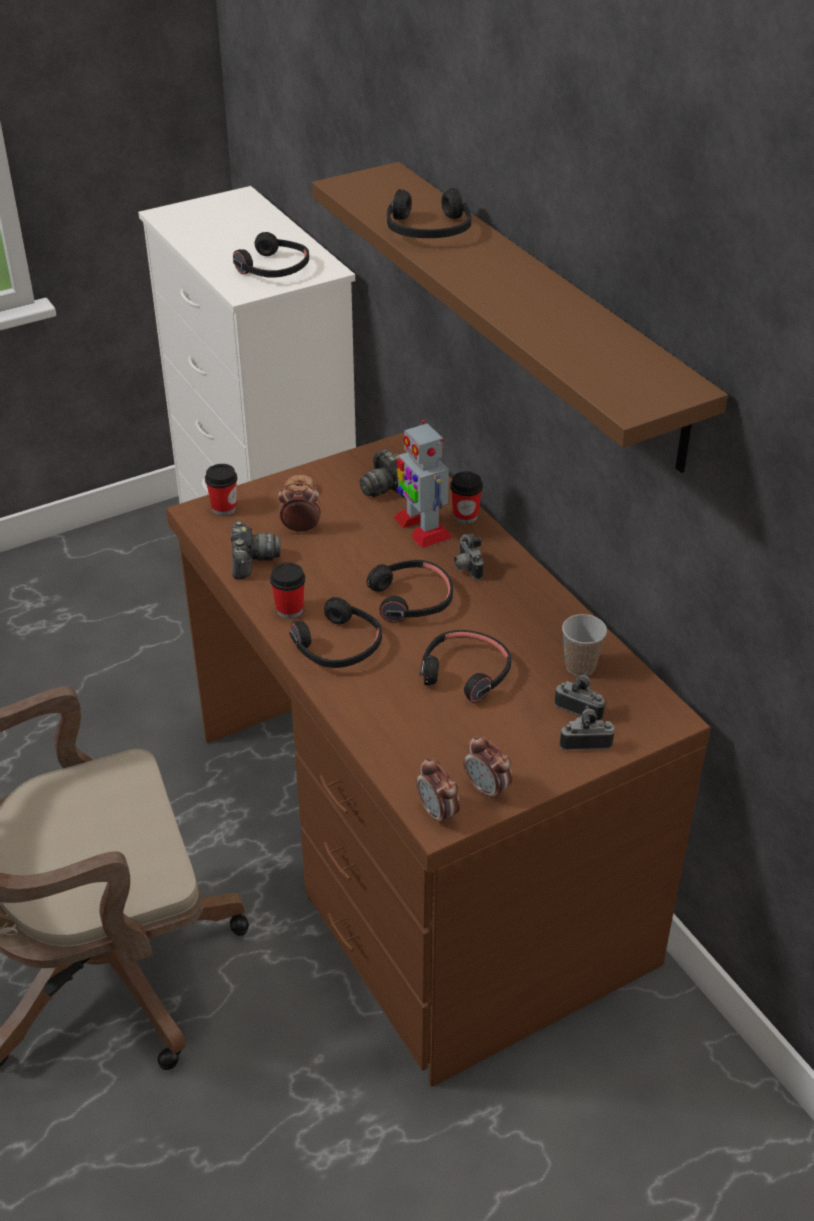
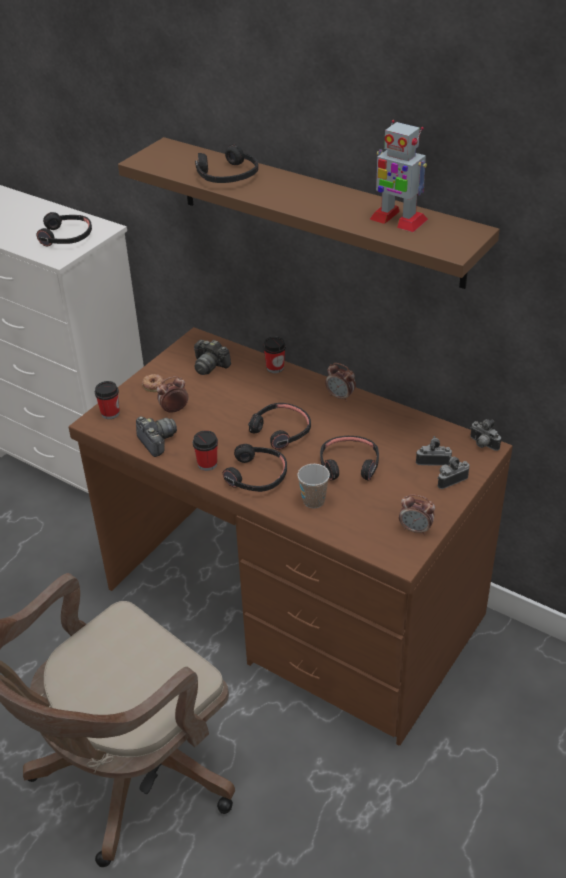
camera: 25 degrees left, 0 degrees up
(422, 527) = (253, 383): toy robot -> toy robot (397, 219)
(438, 813) = (397, 555): alarm clock -> alarm clock (340, 396)
(466, 568) = (300, 400): camera -> camera (482, 445)
(580, 666) = (414, 436): cup -> cup (313, 501)

